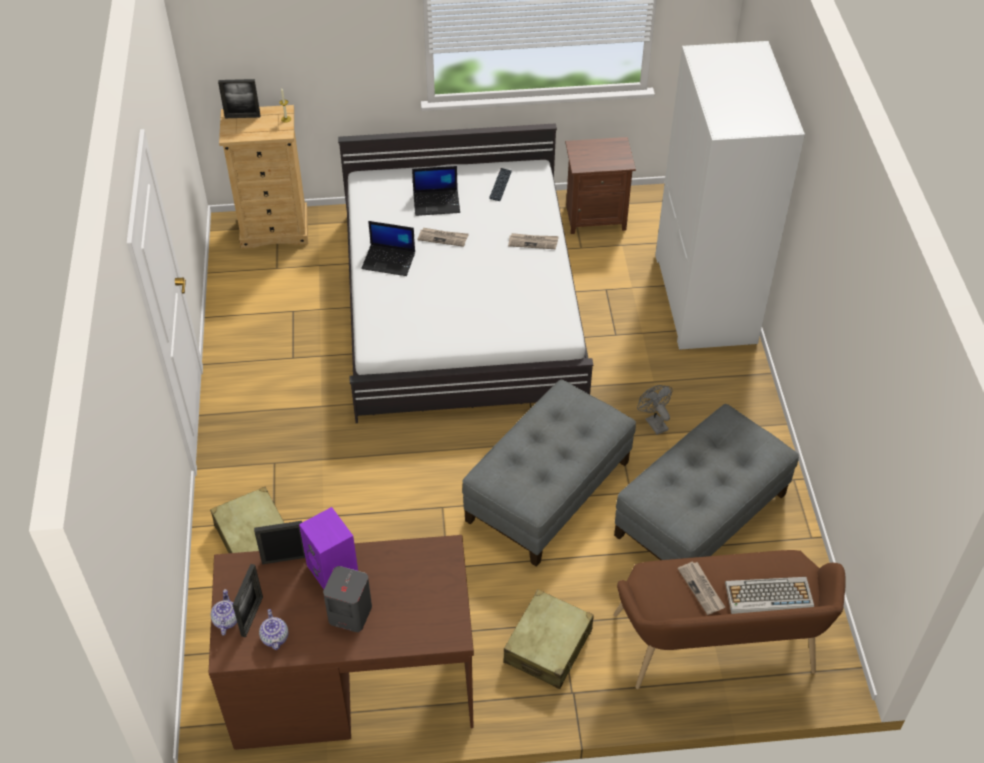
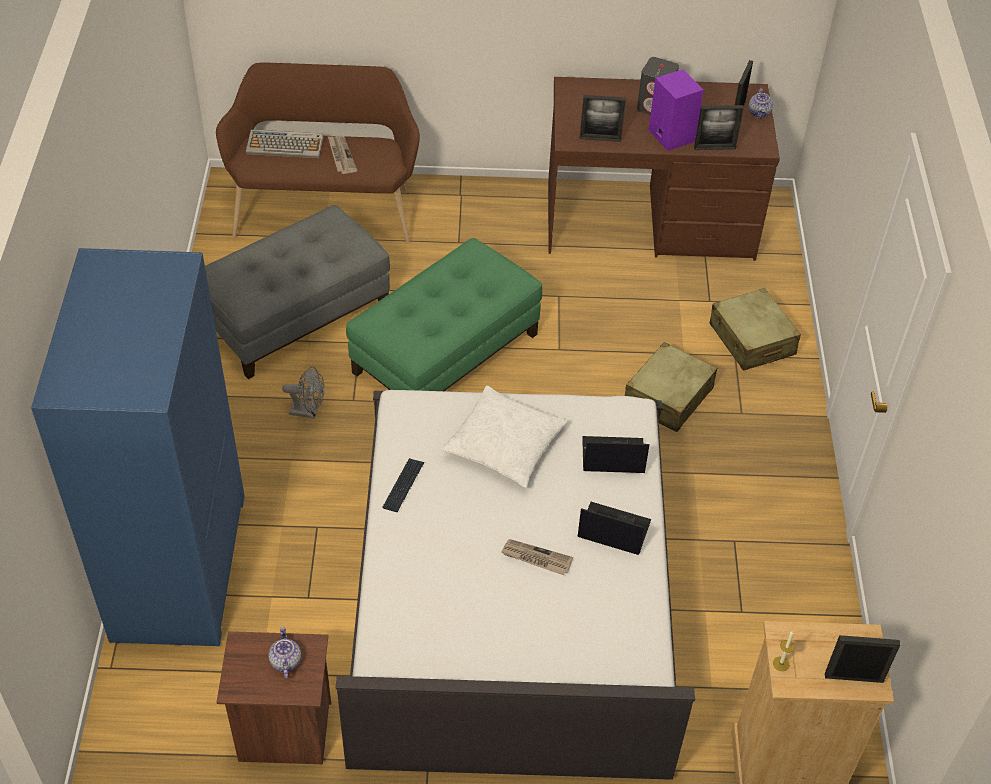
camera: 175 degrees left, 0 degrees up
(275, 638) = (716, 98): teapot -> teapot (285, 661)
(413, 556) = (600, 139): none -> picture frame
(437, 203) = (539, 624): laptop -> laptop (612, 456)
(476, 310) = (504, 444): none -> white pillow
(500, 185) = (439, 648): keyboard -> keyboard (403, 485)
(533, 242) = (411, 538): newspaper -> none
(548, 646) = (474, 227): beige suitcase -> beige suitcase (668, 397)
(549, 491) = (445, 352): grey ottoman -> green ottoman
(654, 422) = (308, 411): grey fan -> grey fan turned 60 degrees counterclockwise
(706, 299) = (178, 565): white wardrobe -> blue wardrobe

